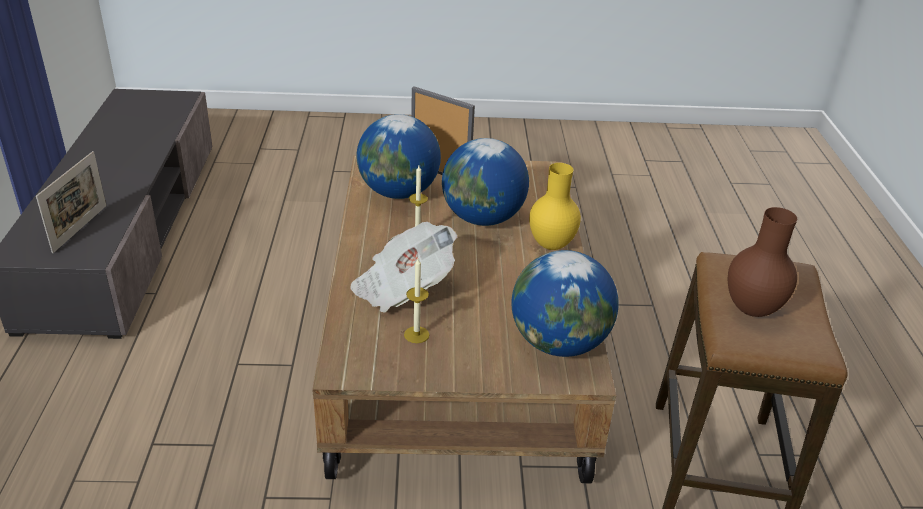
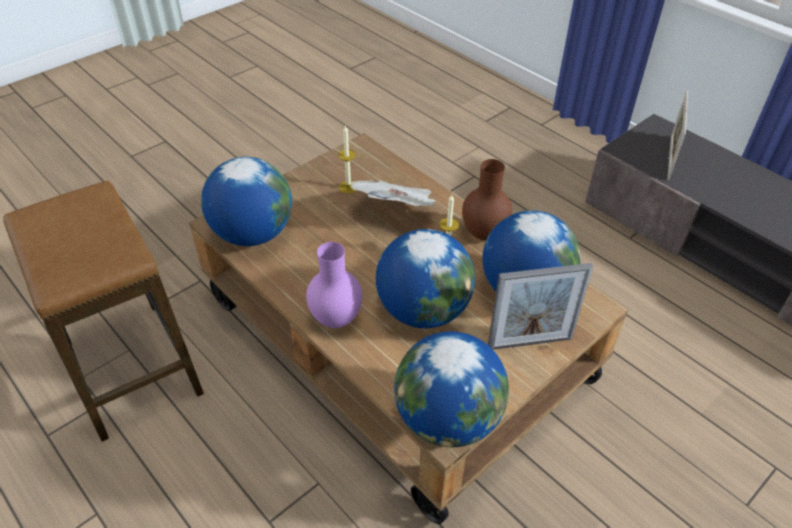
camera: 140 degrees right, 10 degrees up
(80, 228) = (669, 157): picture frame -> picture frame turned 45 degrees clockwise
(538, 173) = (448, 419): none -> globe
(552, 245) = (336, 320): yellow vase -> purple vase
(753, 311) = (87, 227): brown vase -> brown vase (482, 234)

